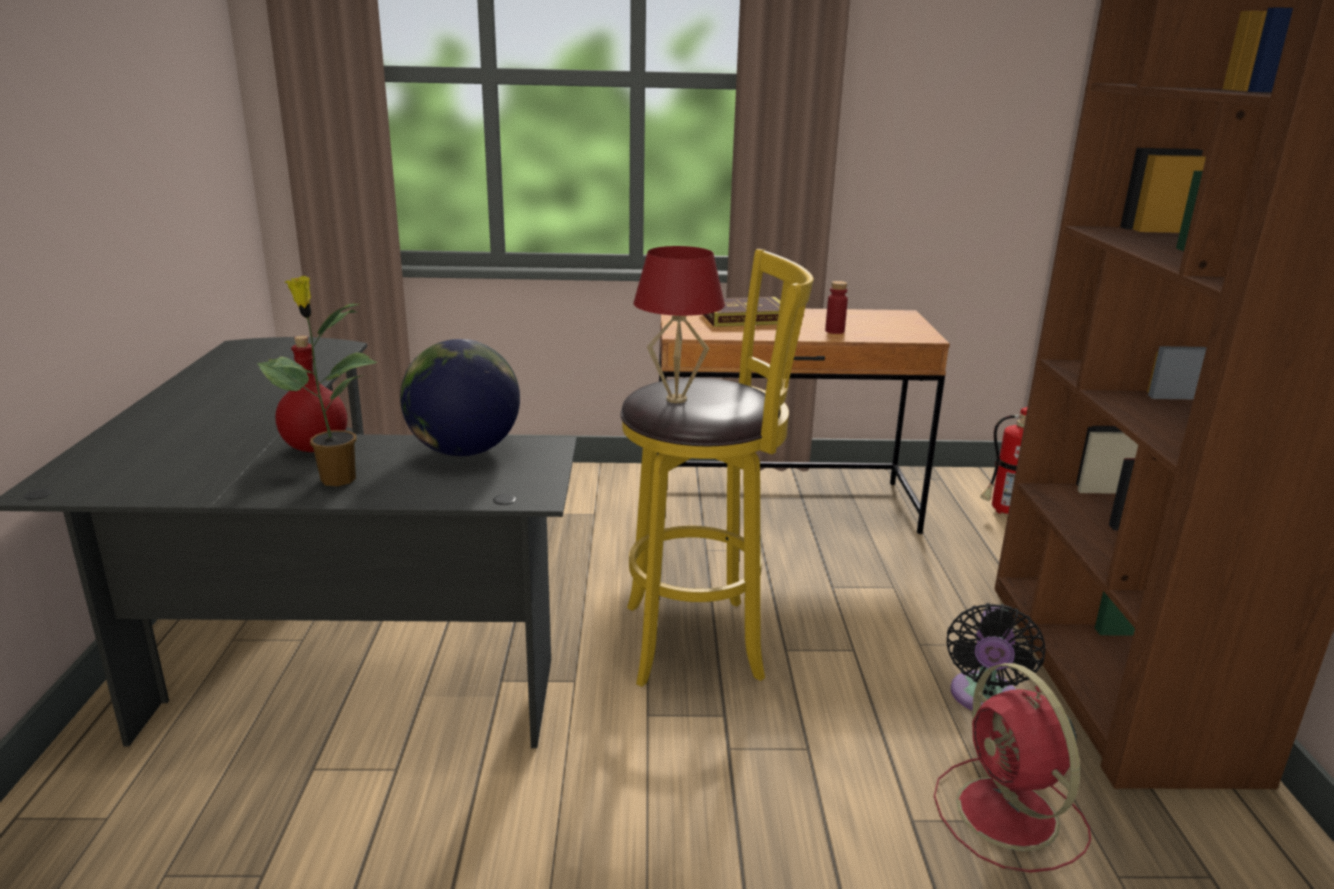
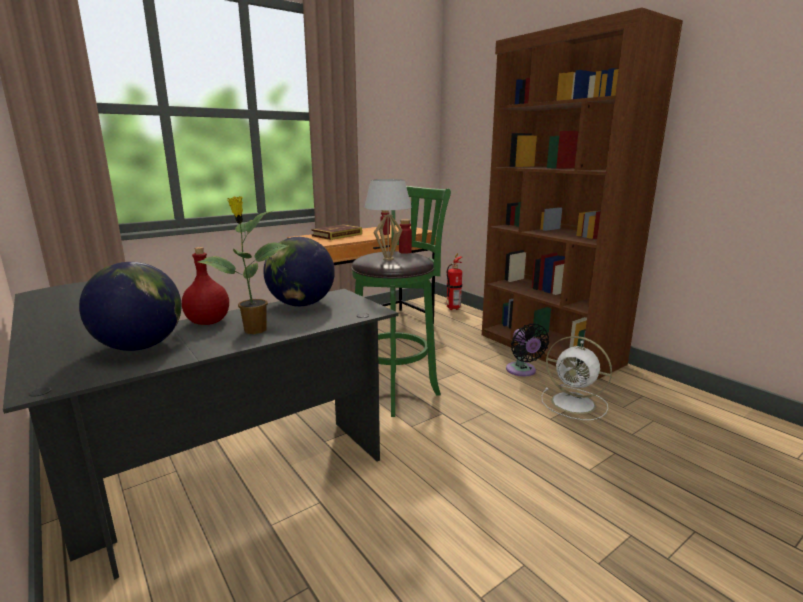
camera: 35 degrees left, 5 degrees down
(195, 464) = (140, 347): none -> globe
(677, 399) = (388, 259): red table lamp -> white table lamp
(702, 640) = (397, 390): yellow stool -> green stool
(737, 390) = (405, 252): none -> red bottle
(1010, 816) = (575, 403): red fan -> white fan

